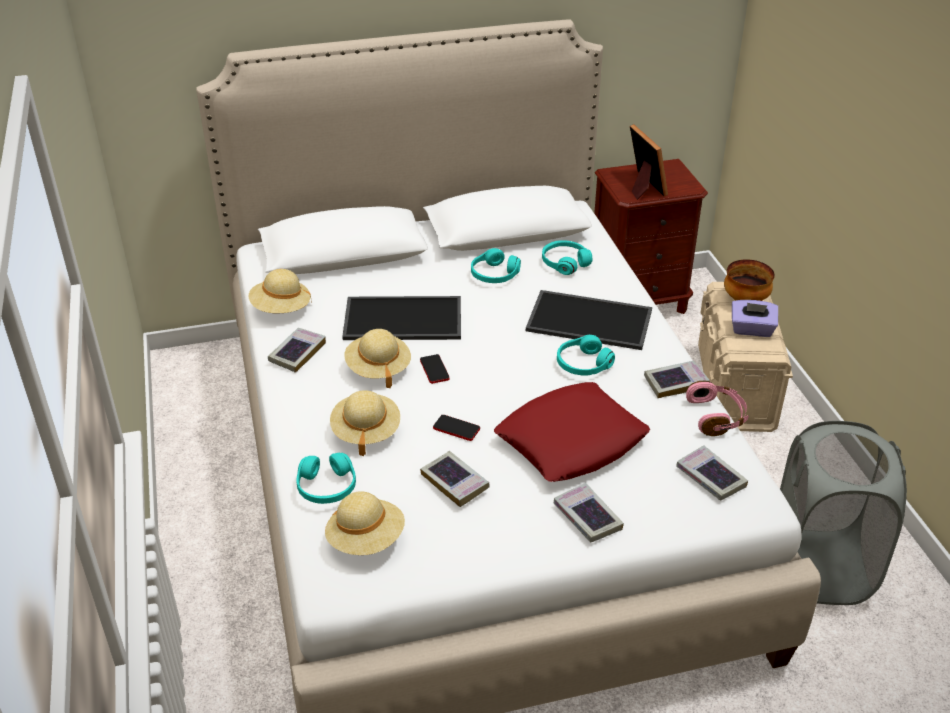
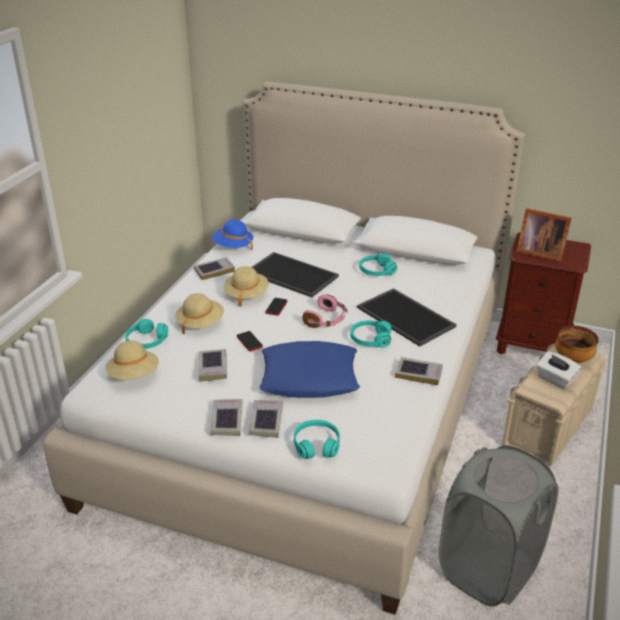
camera: 35 degrees right, 5 degrees down
(281, 309) = (233, 246): beige hat -> blue hat
(565, 263) = (431, 279): turquoise headphones -> turquoise headphones (316, 445)
(571, 441) = (309, 377): red pillow -> blue pillow
(643, 186) = (538, 252): picture frame -> picture frame turned 105 degrees clockwise
(710, 477) = (372, 436): book -> book (226, 420)
(716, 417) = (422, 405): pink headphones -> pink headphones (326, 320)
(751, 330) = (555, 379): purple tissue box -> white tissue box

